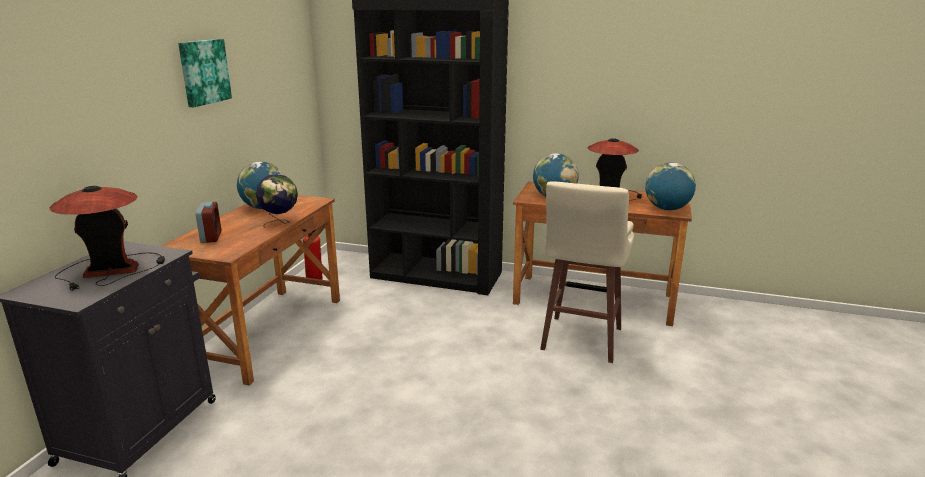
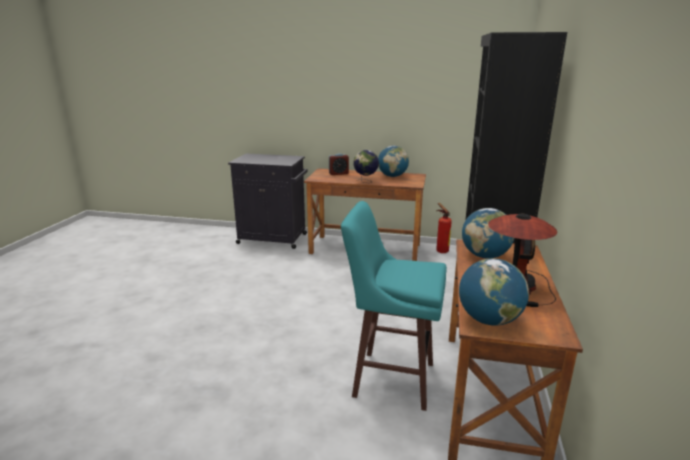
camera: 85 degrees right, 0 degrees up
(110, 270) = (268, 159): table lamp -> none
(203, 72) = (386, 83): picture -> none
(580, 340) = (391, 378): beige stool -> turquoise stool

